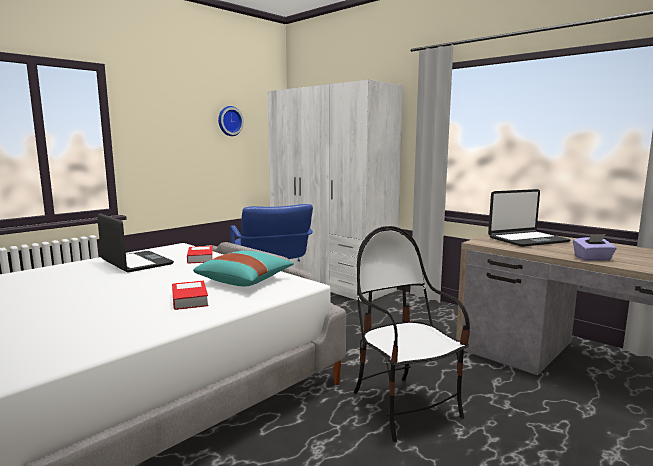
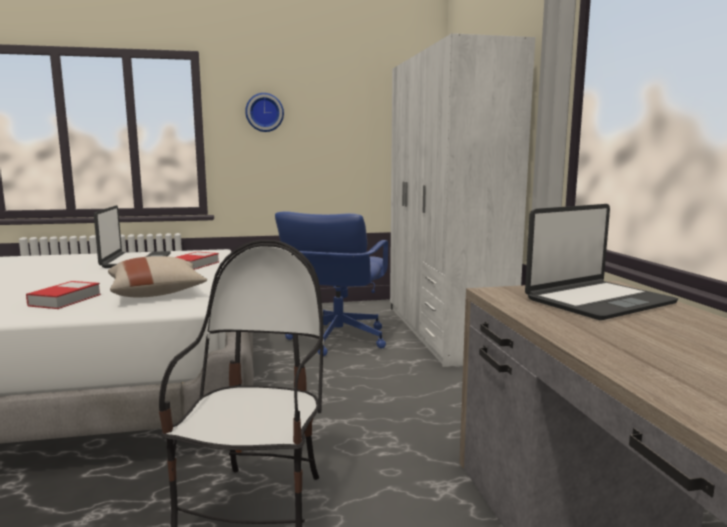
camera: 35 degrees right, 0 degrees up
(229, 121) = (353, 110): wall clock -> wall clock (264, 112)
(245, 281) = (157, 293): turquoise pillow -> beige pillow
(527, 240) = (598, 301): laptop -> laptop turned 45 degrees counterclockwise
(593, 258) = (615, 352): purple tissue box -> none

